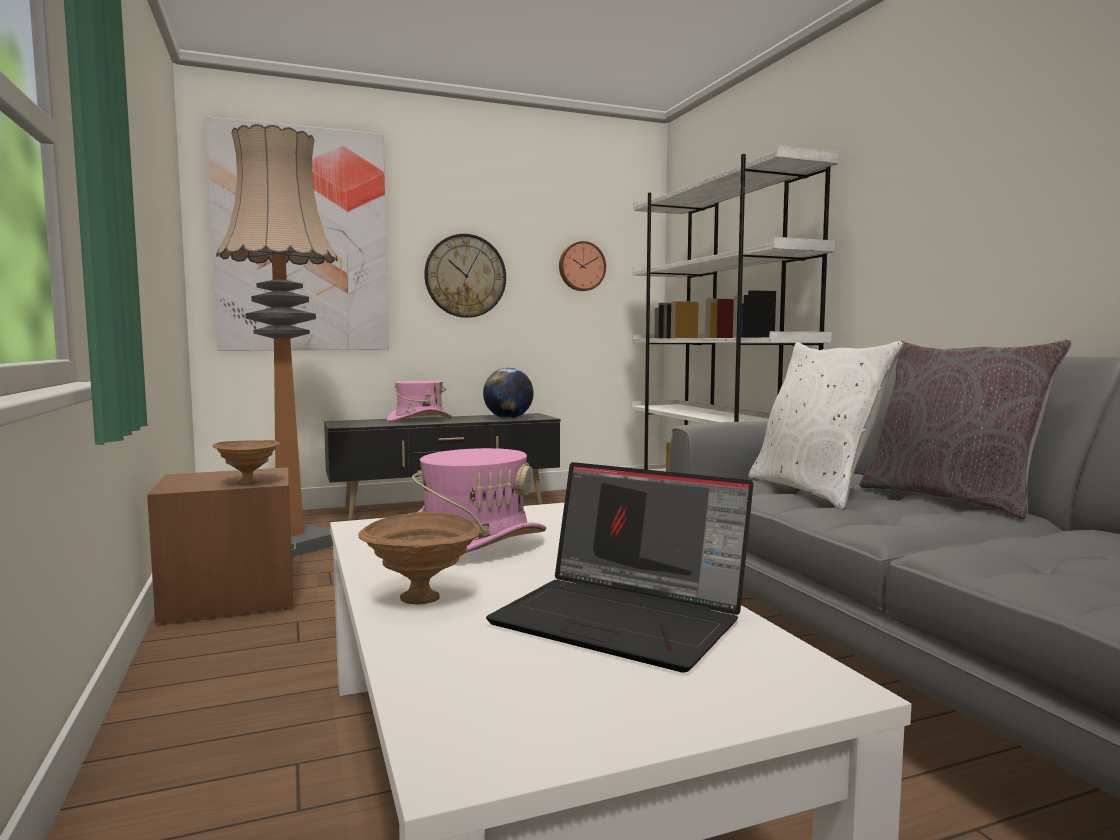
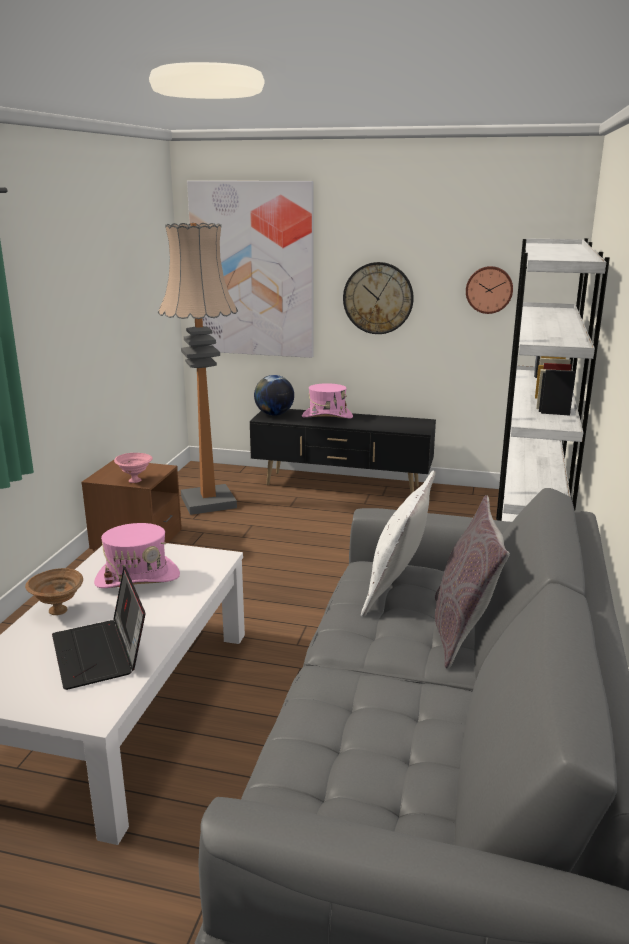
camera: 35 degrees right, 15 degrees up
(248, 482) = (135, 480): brown bowl -> pink bowl
(508, 418) = (392, 426): globe -> globe (274, 414)

